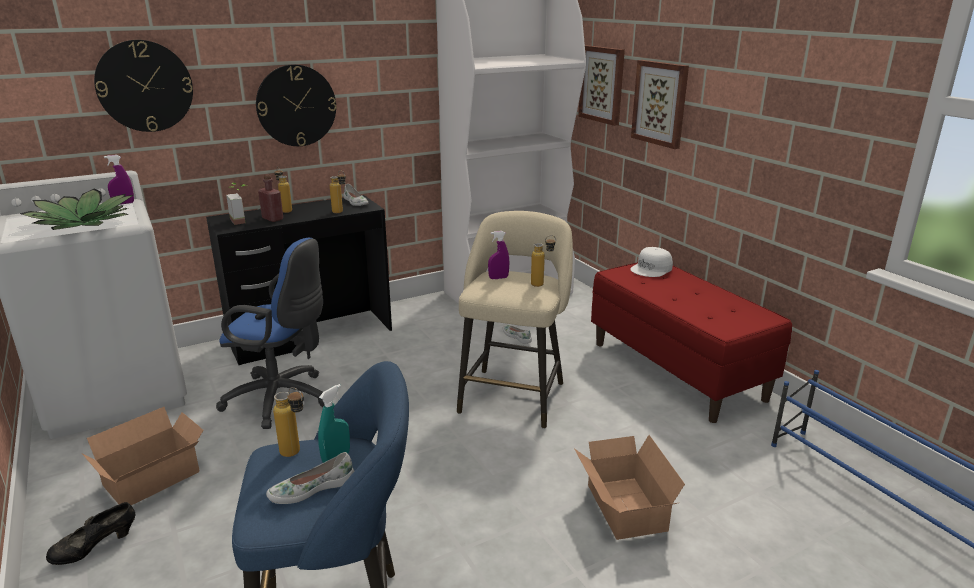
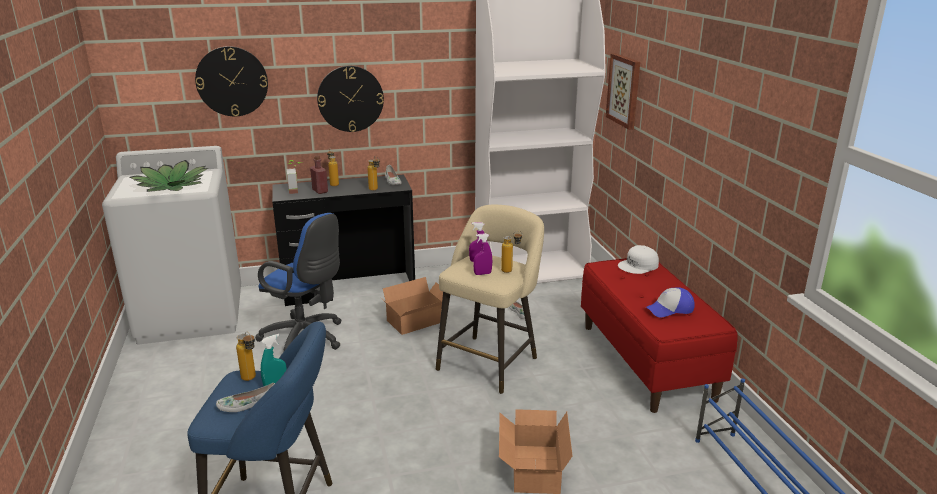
camera: 15 degrees right, 0 degrees up
(95, 548) = (141, 427): black shoe -> none
(123, 203) = (206, 172): purple spray bottle -> purple spray bottle (482, 274)
(155, 479) = (195, 385): cardboard box -> cardboard box (418, 321)
(660, 103) = (662, 115): picture -> none
(713, 308) = (670, 309): none -> cap

